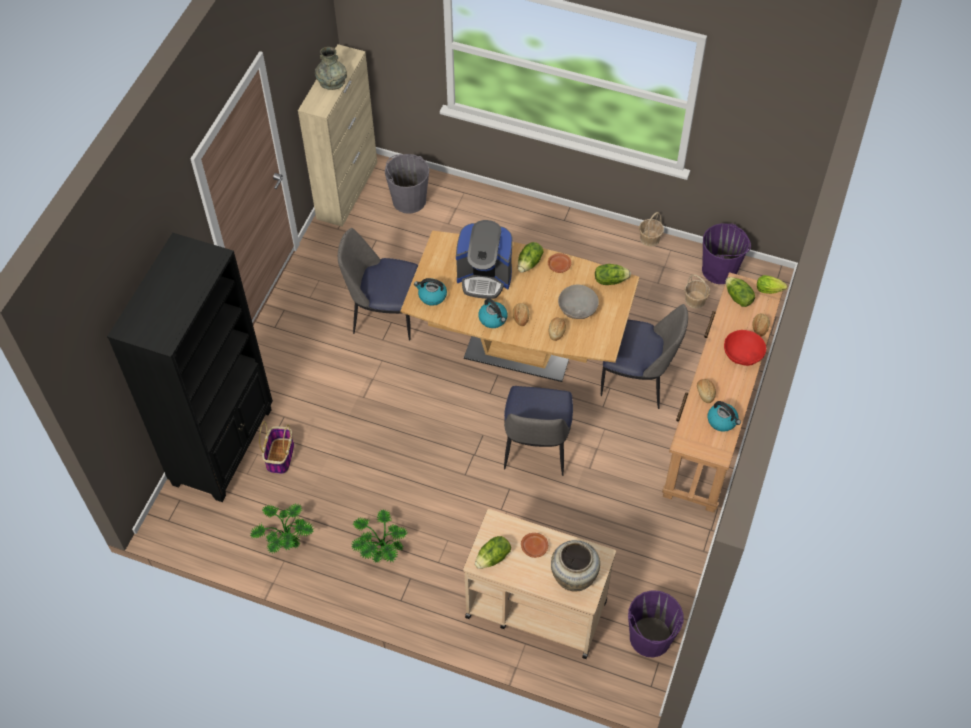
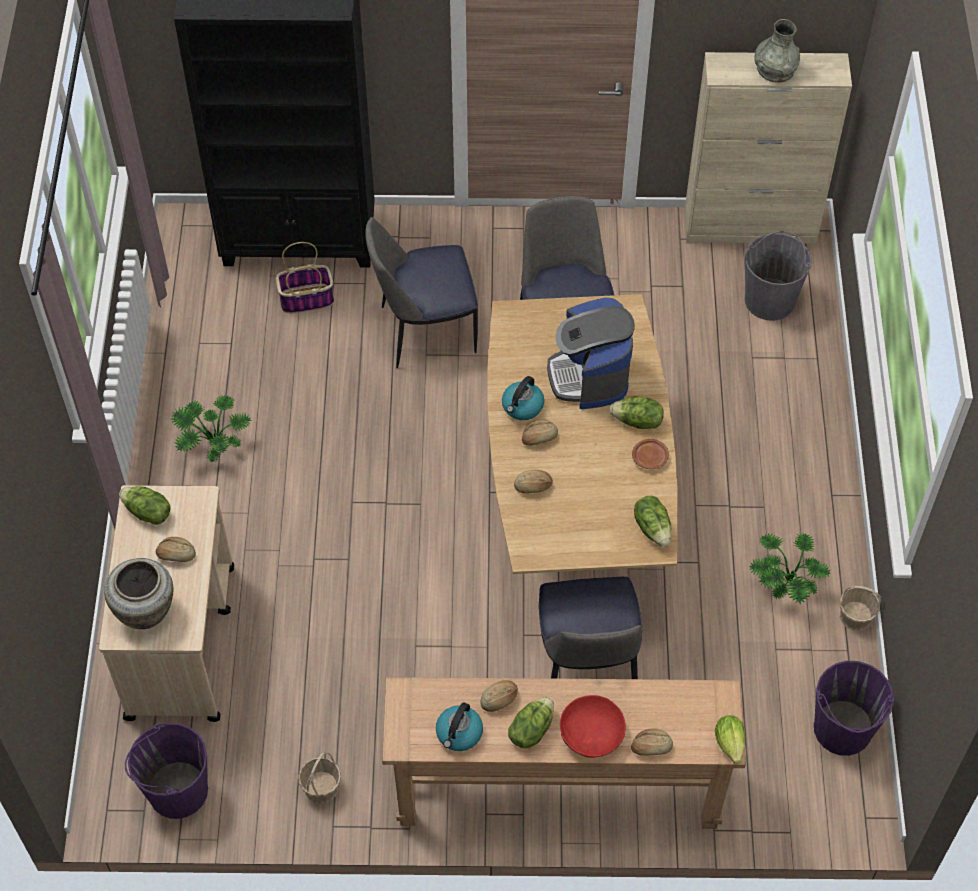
camera: 70 degrees right, 0 degrees up
(286, 539) = (194, 344): potted plant -> potted plant (784, 584)
(432, 296) = (530, 327): kettle -> none
(534, 547) = (176, 554): brown plate -> bread
(536, 448) = (422, 572): chair -> chair (425, 331)
(578, 308) = (584, 501): grey bowl -> none
(695, 300) = (768, 708): basket -> basket (321, 787)
(738, 298) = (694, 703): lettuce -> lettuce (530, 729)

